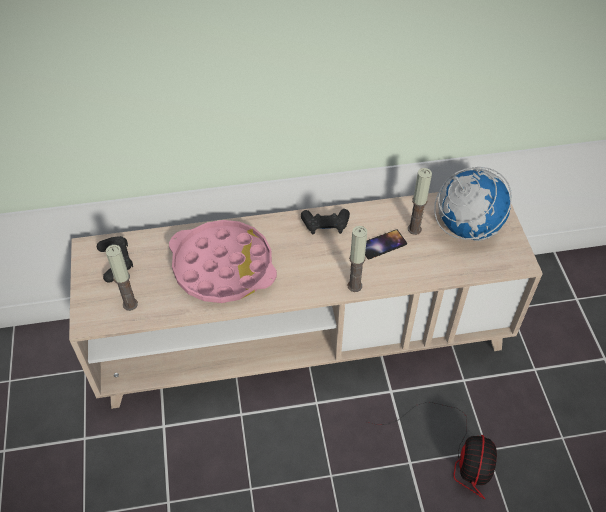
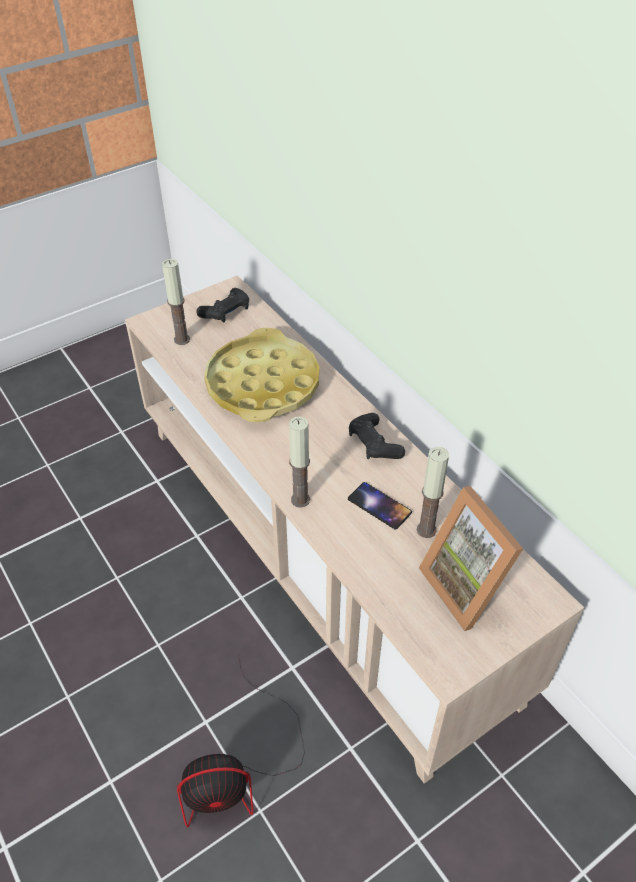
camera: 65 degrees right, 5 degrees down
(223, 267) = (263, 384): pink tray -> yellow tray
(466, 227) = (469, 586): globe -> picture frame

